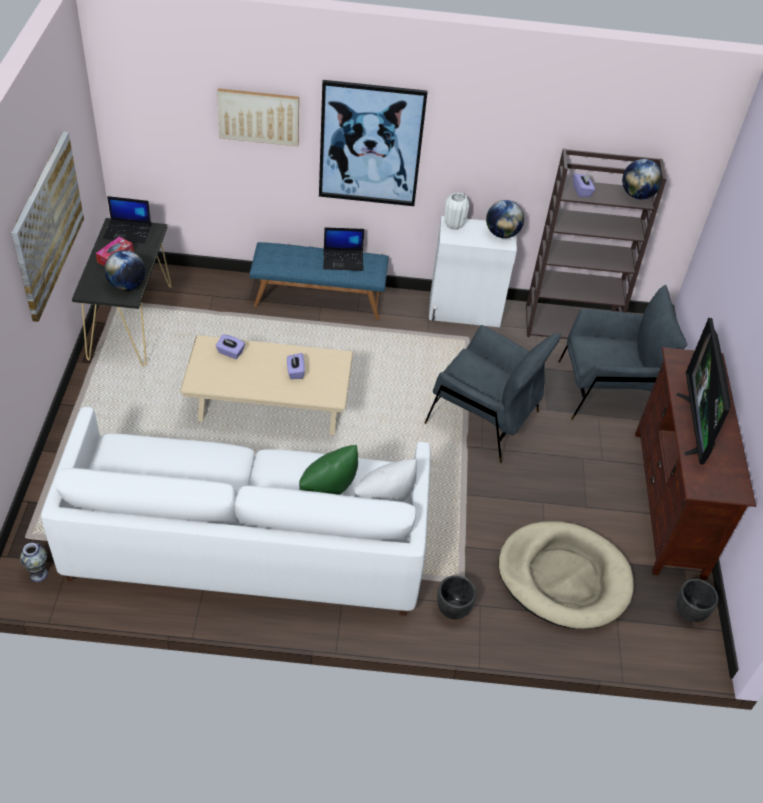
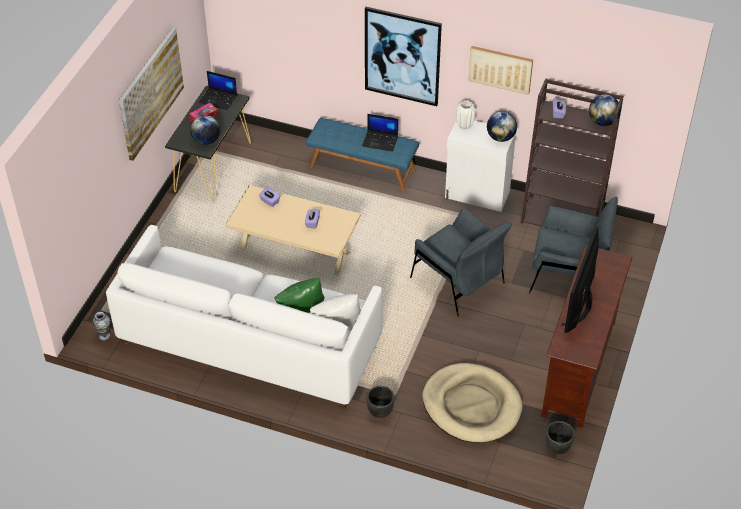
camera: 20 degrees right, 0 degrees up
(259, 116) = (320, 26): picture -> picture (500, 69)

